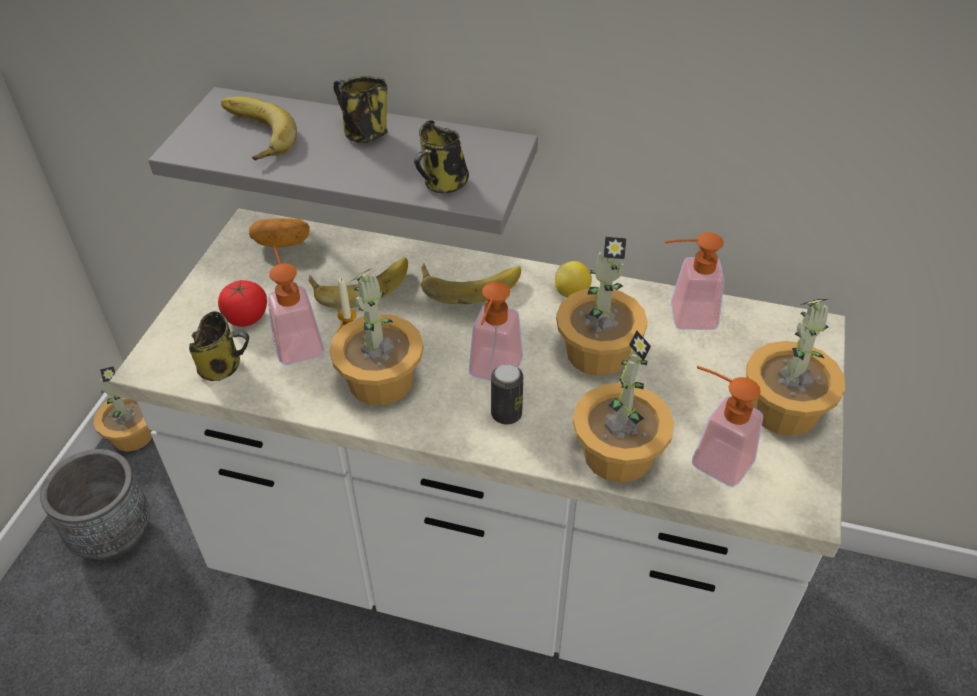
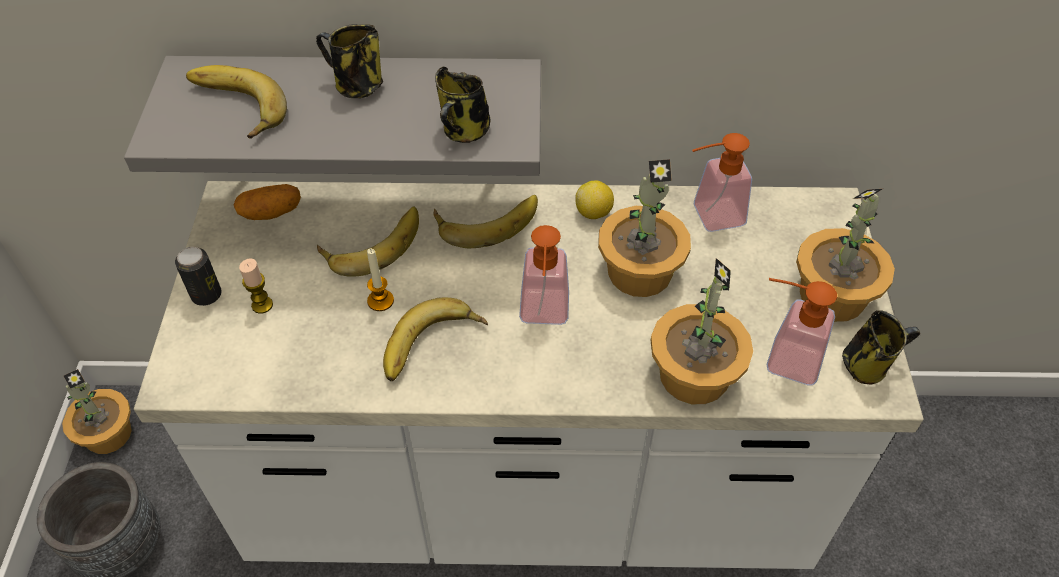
camera: 15 degrees left, 5 degrees up
(222, 367) = (256, 366): mug -> mug (868, 365)
(246, 317) = (262, 305): tomato -> candle
(297, 341) = (327, 320): soap dispenser -> none
(381, 381) = (433, 347): potted plant -> banana
(506, 414) = (572, 356): can -> can (206, 295)

